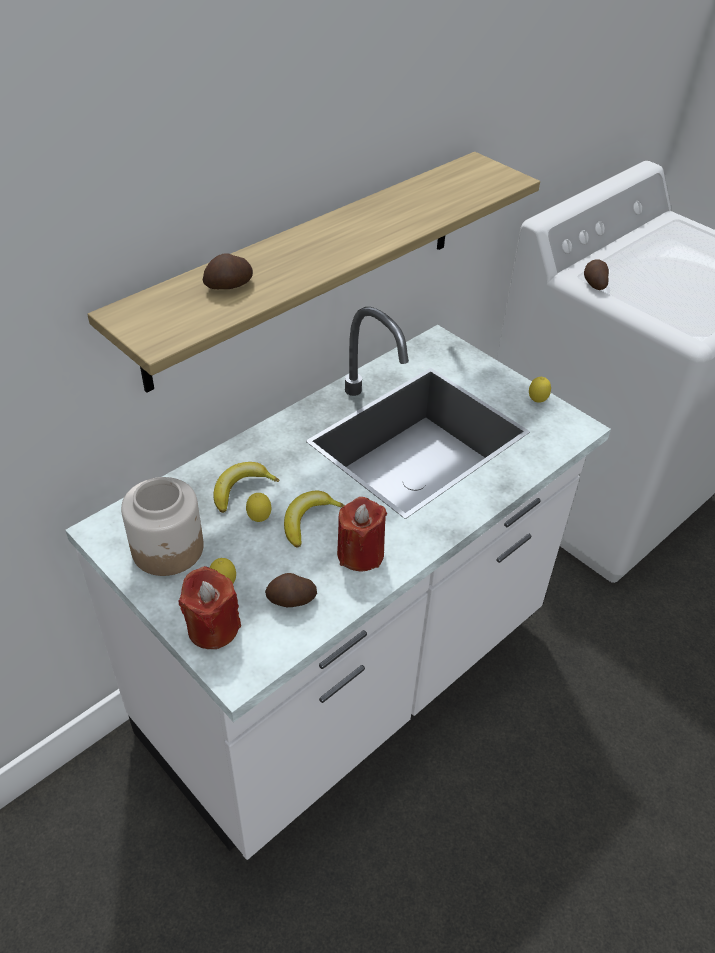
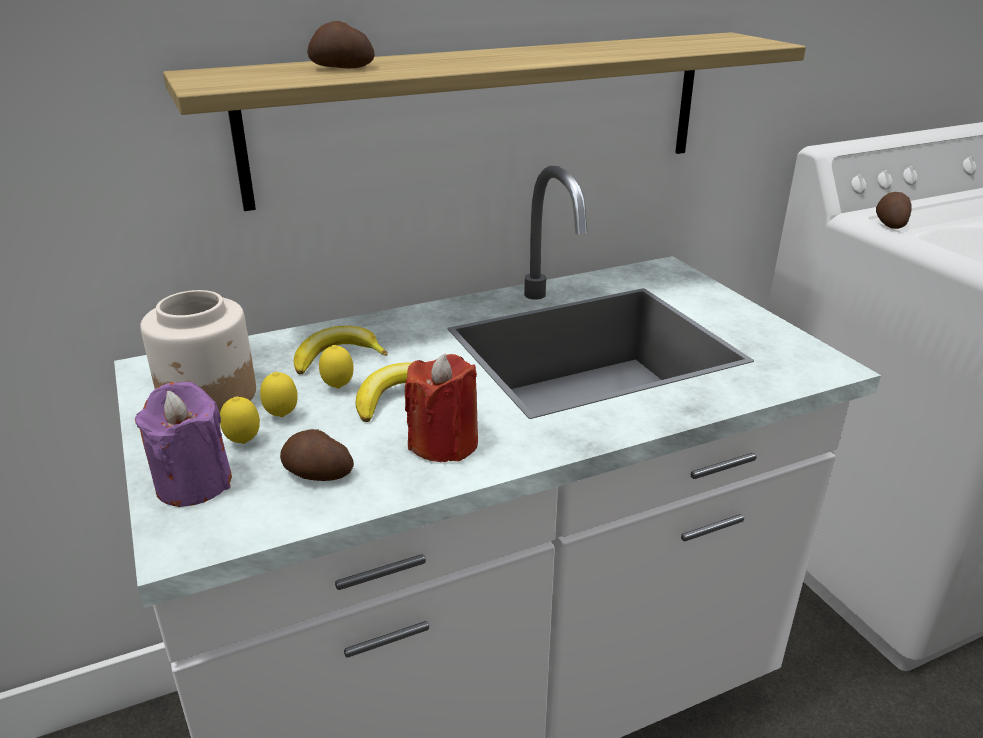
camera: 20 degrees right, 15 degrees down
(213, 628) = (193, 483): red candle -> purple candle
(537, 401) = (776, 334): lemon -> lemon (282, 416)

